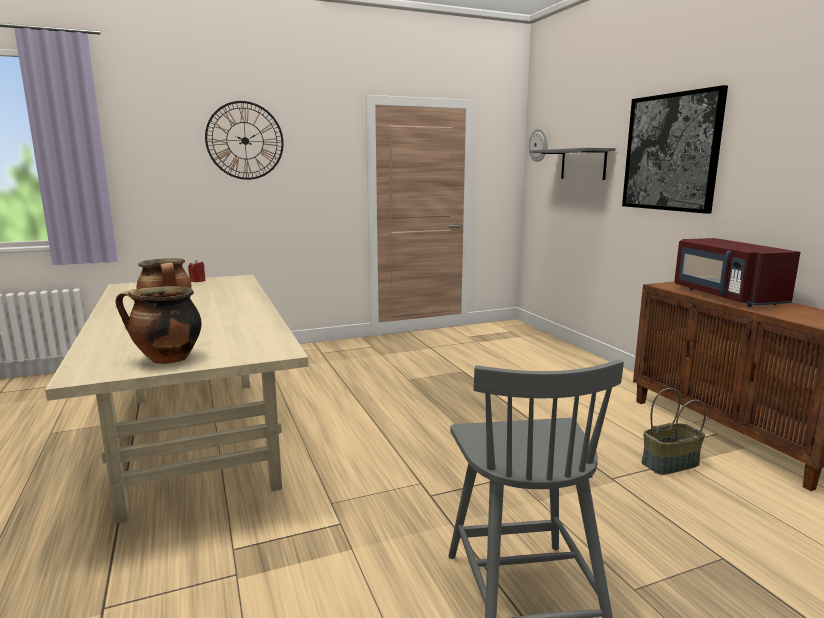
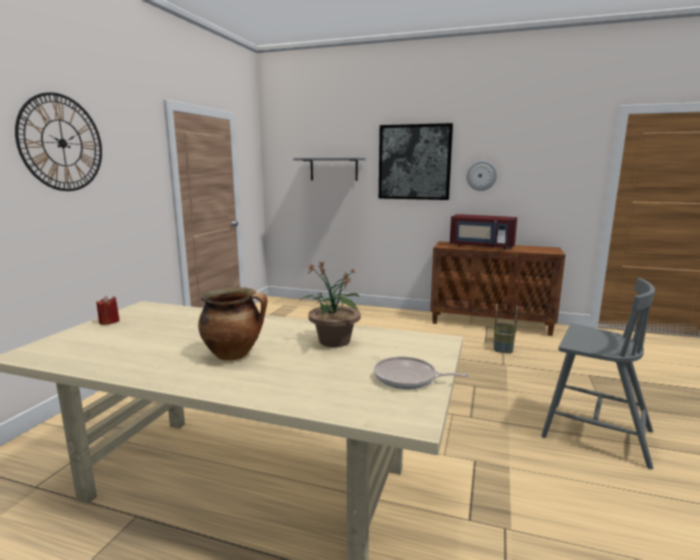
camera: 50 degrees left, 0 degrees up
(167, 359) = (408, 378): cooking pot -> frying pan
(229, 326) = (334, 341): none -> potted plant
(539, 145) = (280, 153): wall clock -> wall clock (481, 175)

